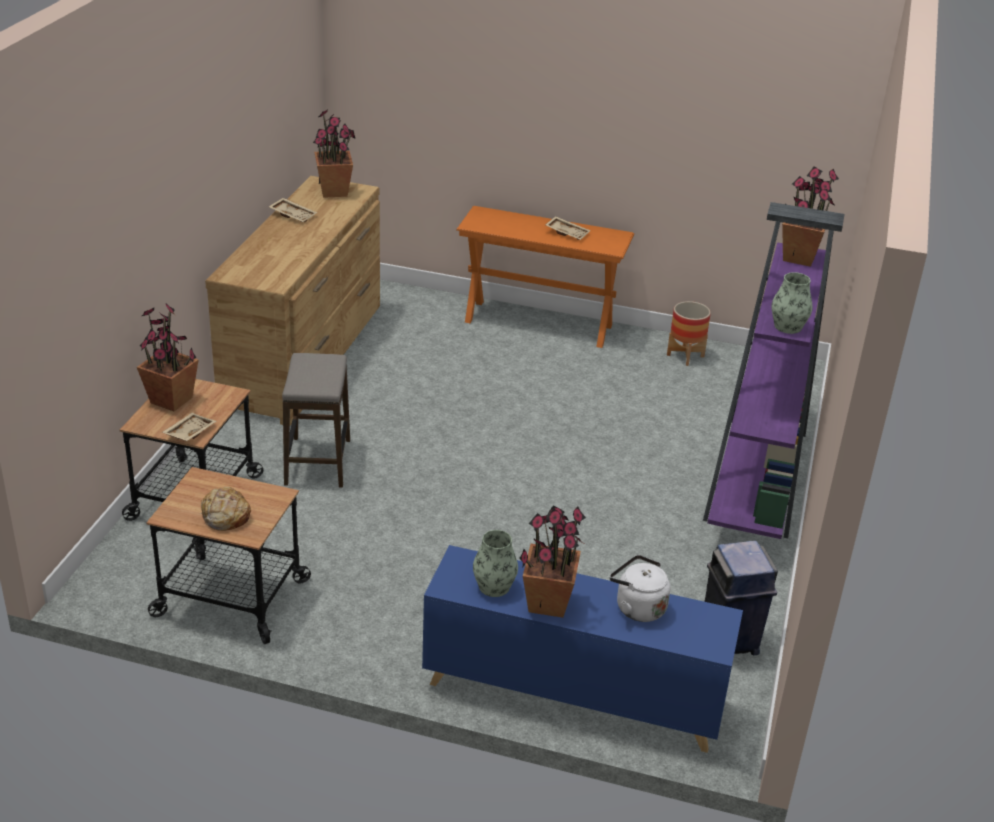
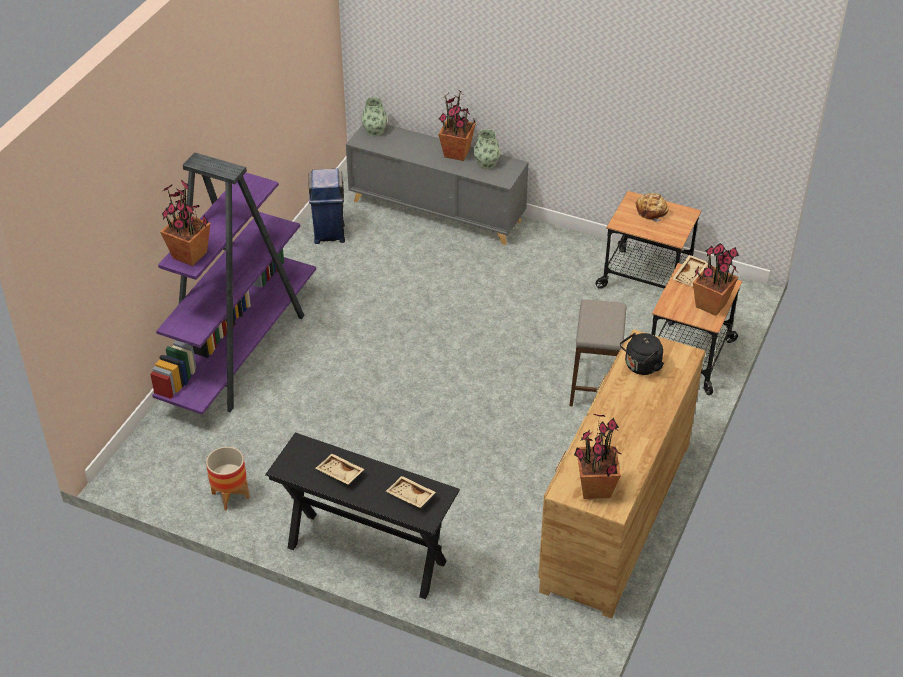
camera: 170 degrees left, 10 degrees up
(280, 265) = (641, 367): none -> black kettle
(293, 215) = (636, 445): beige tray -> beige tray (410, 496)
(538, 323) = (366, 554): orange console table -> black console table
(572, 693) = (437, 211): blue cabinet -> grey cabinet
(637, 607) = (406, 148): white kettle -> none
(788, 326) = (249, 185): vase -> vase (374, 131)

